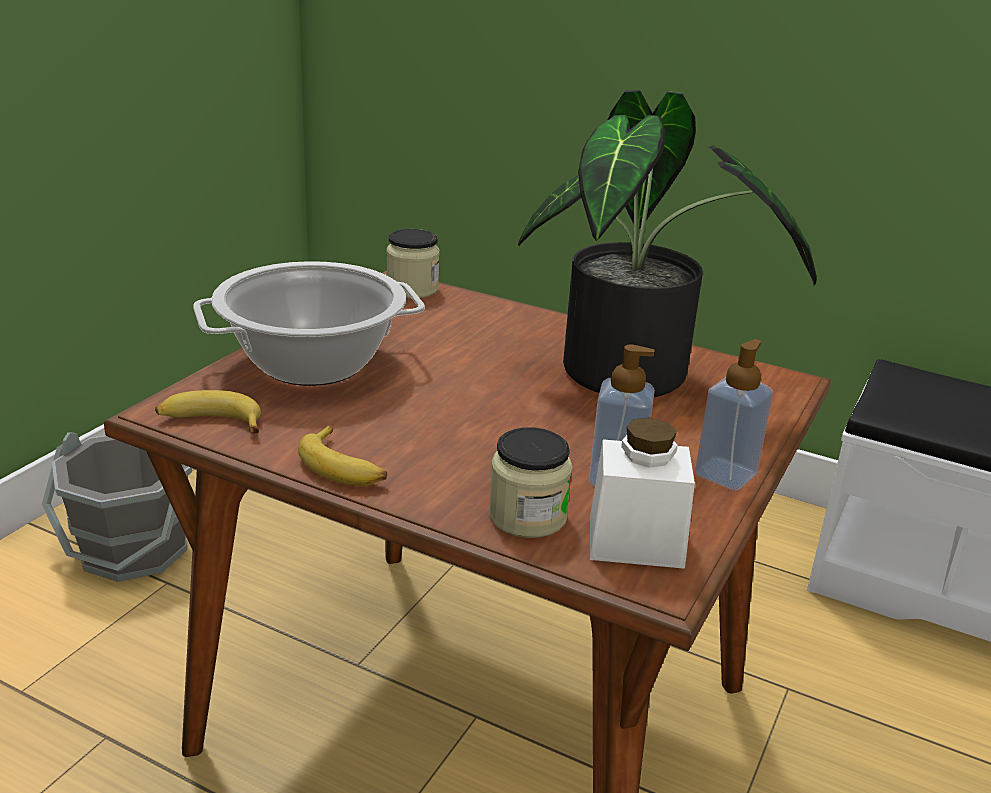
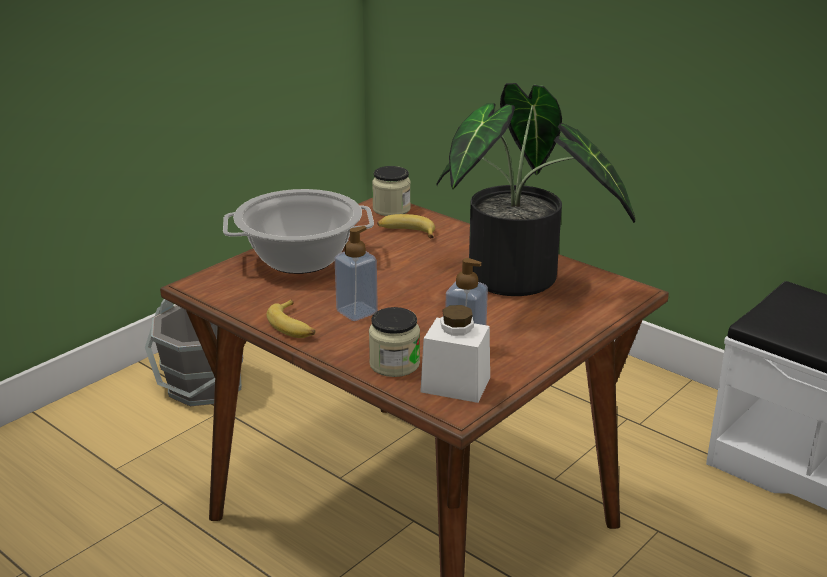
camera: 15 degrees right, 0 degrees up
(210, 423) = (222, 293): banana -> banana (406, 232)
(725, 474) = (542, 350): soap dispenser -> soap dispenser (357, 312)

